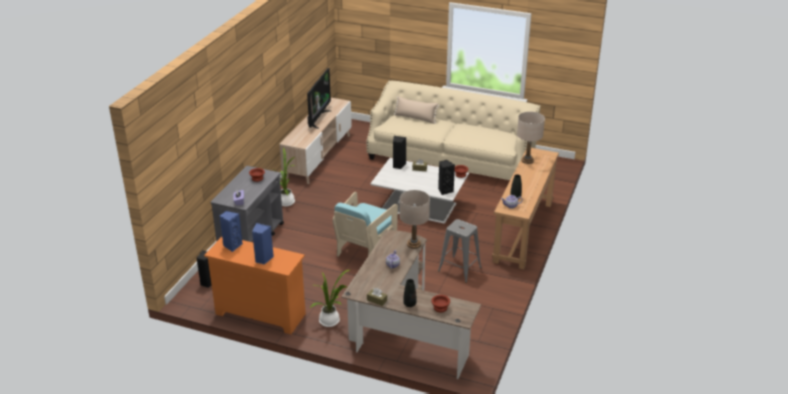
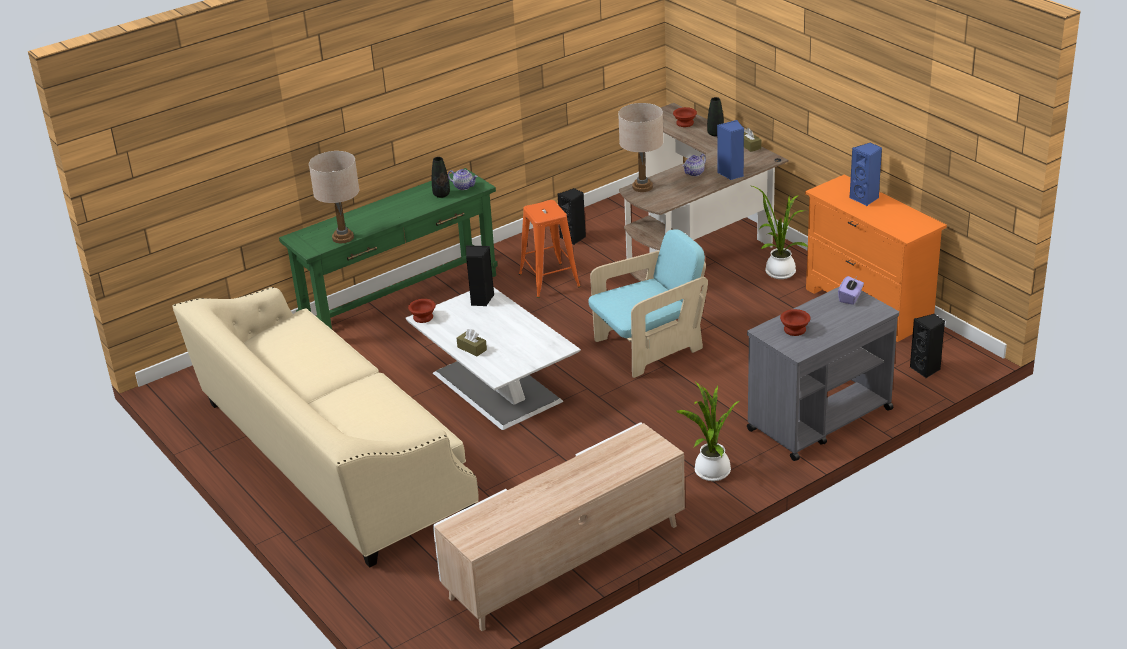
camera: 145 degrees left, 0 degrees up
(232, 245) = (899, 225): blue speaker -> blue speaker (731, 174)
(318, 118) = (551, 493): television -> none
(398, 165) = (498, 366): black speaker -> black speaker (574, 238)
(415, 118) = (361, 430): beige pillow -> none
(459, 269) = (549, 280): grey stool -> orange stool
(523, 232) = (400, 299): brown console table -> green console table

